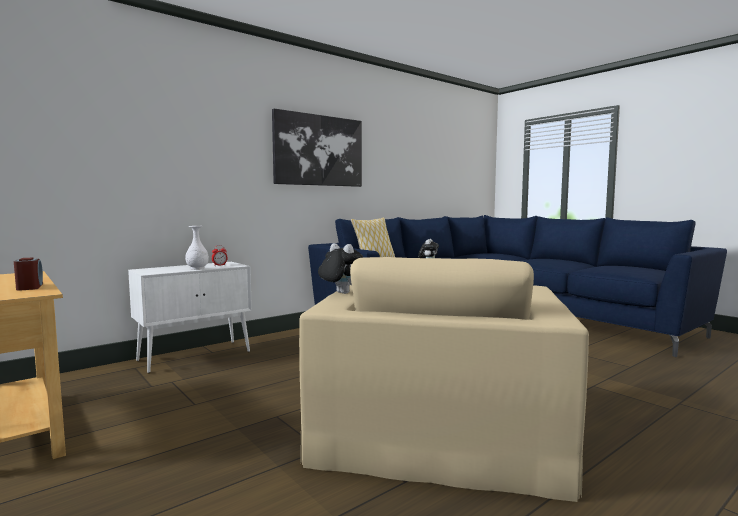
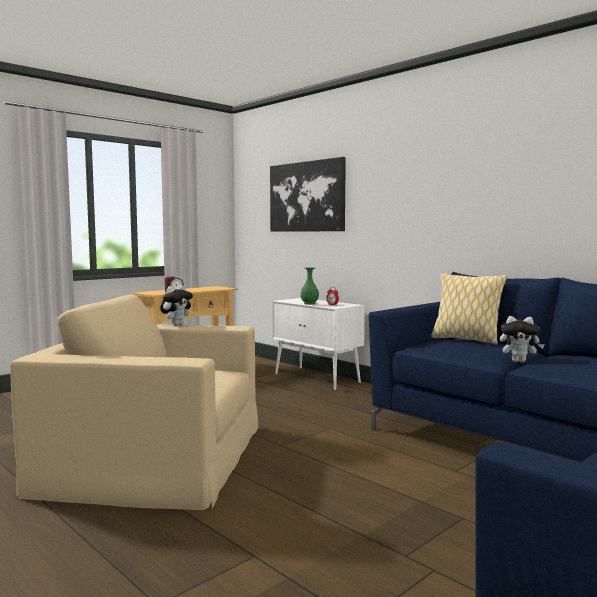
camera: 85 degrees right, 0 degrees up
(197, 268) = (309, 303): white vase -> green vase
(319, 150) = (465, 183): picture -> picture (306, 196)

